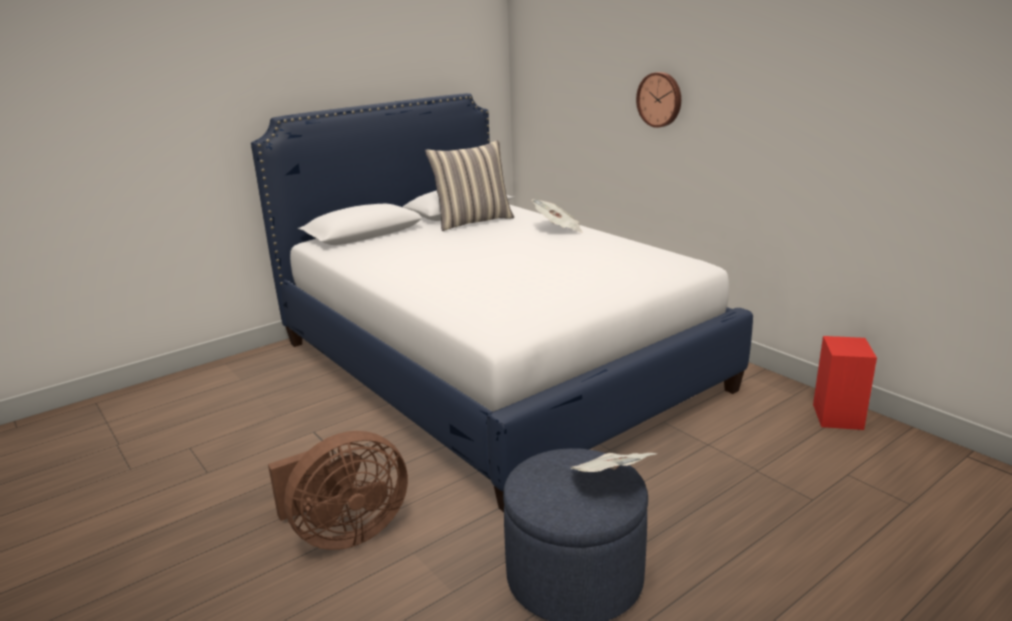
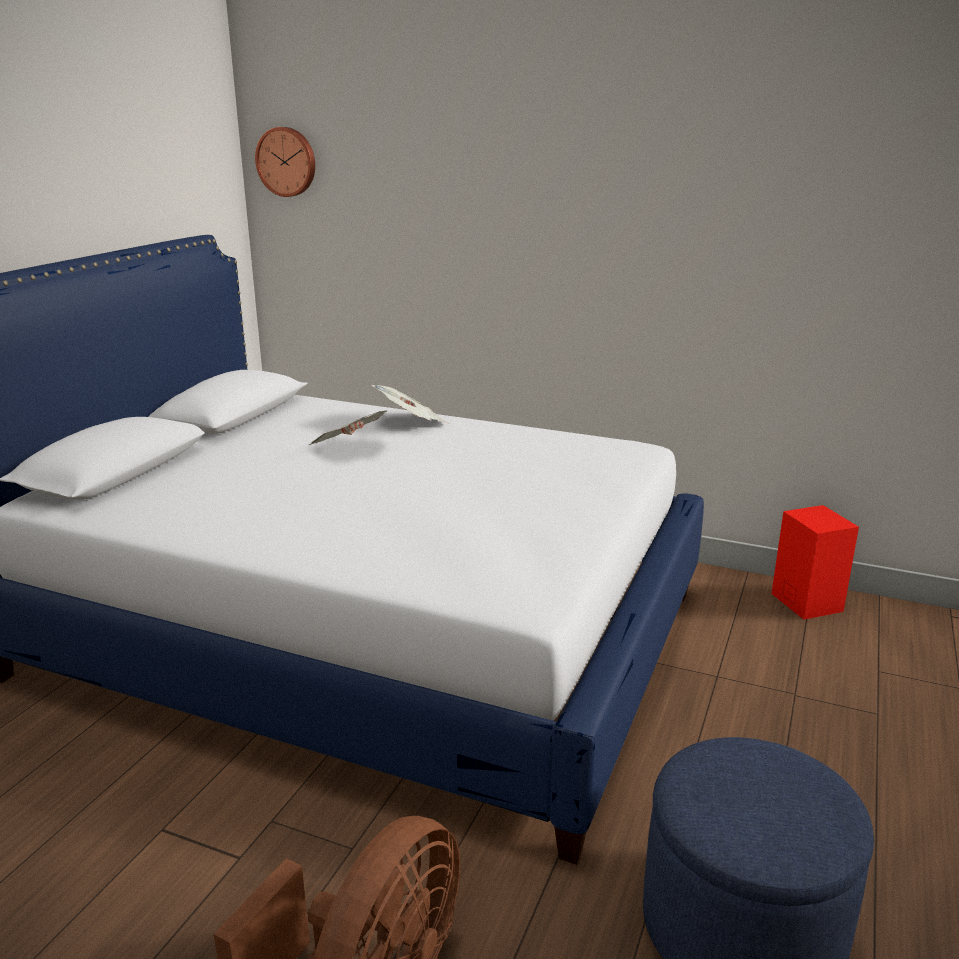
camera: 30 degrees left, 0 degrees up
(473, 221) = (274, 427): pillow -> none
(611, 480) = (798, 777): newspaper -> newspaper (348, 448)
(660, 99) = (517, 235): wall clock -> wall clock (287, 162)

